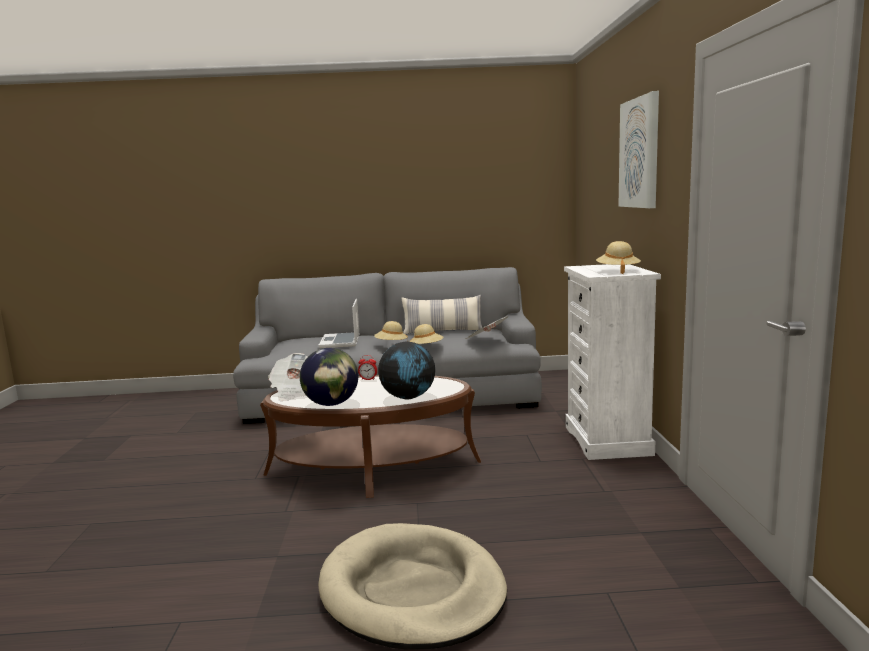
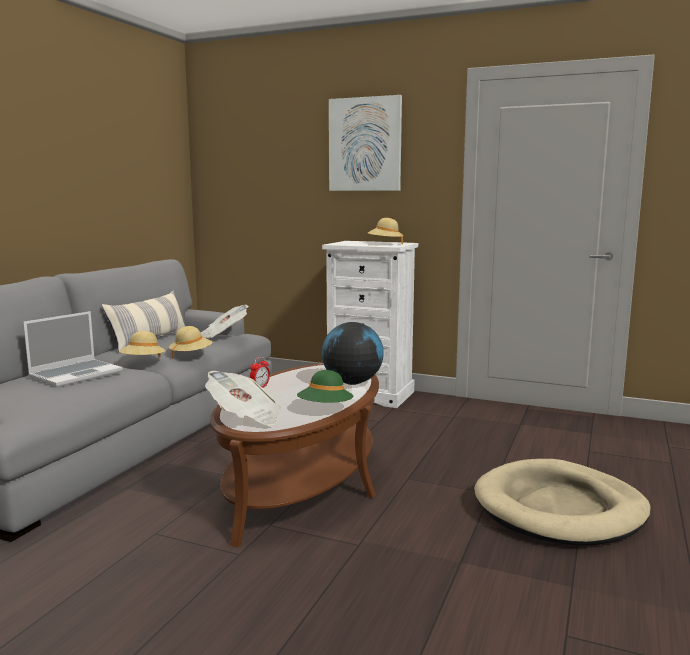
camera: 65 degrees left, 0 degrees up
(331, 404) = (325, 409): globe -> green hat
(341, 342) = (76, 374): laptop -> laptop turned 75 degrees counterclockwise

